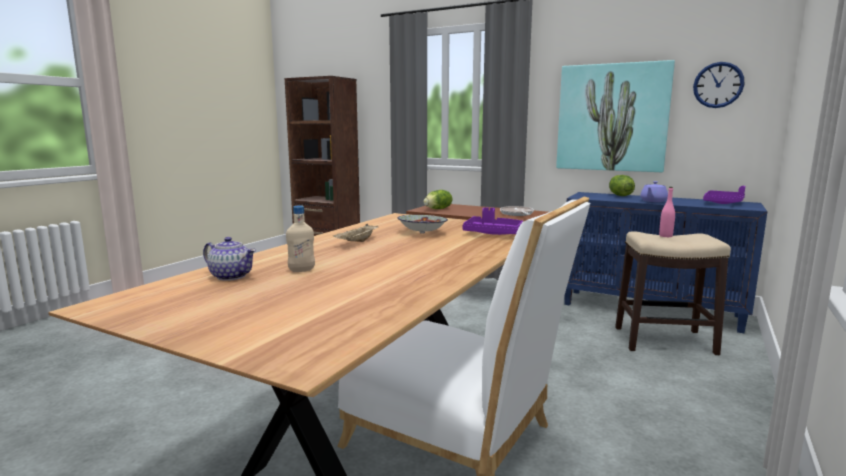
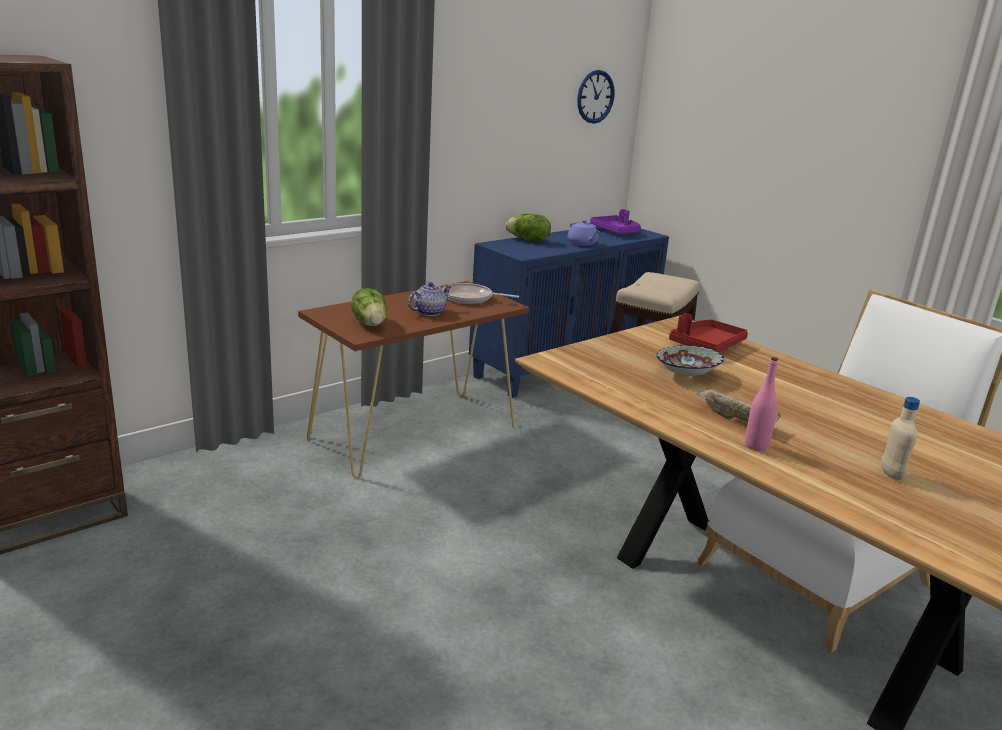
camera: 70 degrees left, 10 degrees up
(231, 276) = (925, 520): teapot -> teapot (429, 312)
(493, 233) = (706, 345): purple tray -> red tray
(612, 118) = (507, 137): picture -> none
(665, 236) = (649, 285): pink bottle -> pink bottle (756, 446)

